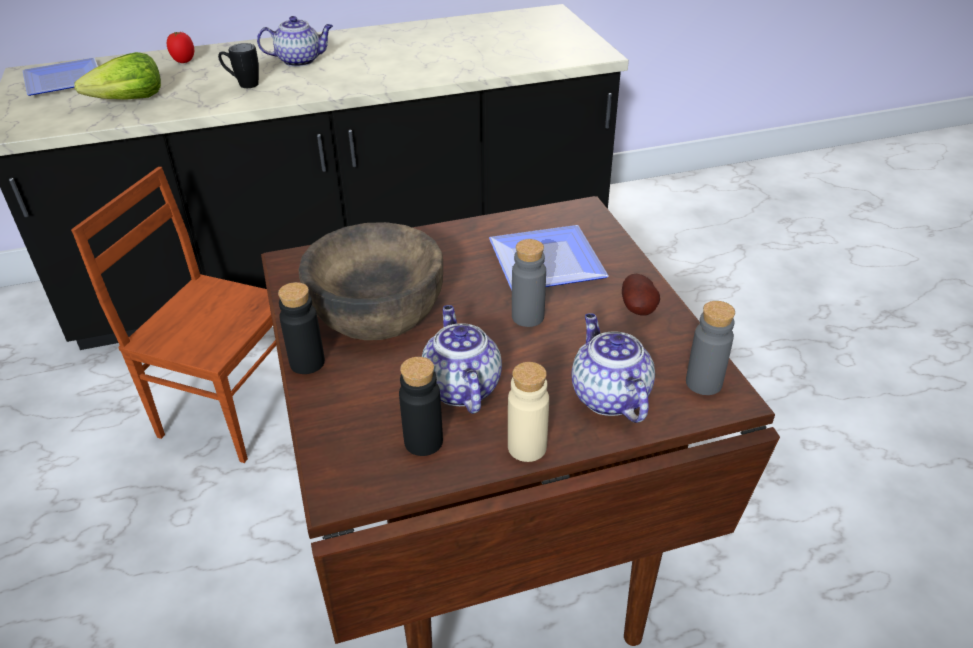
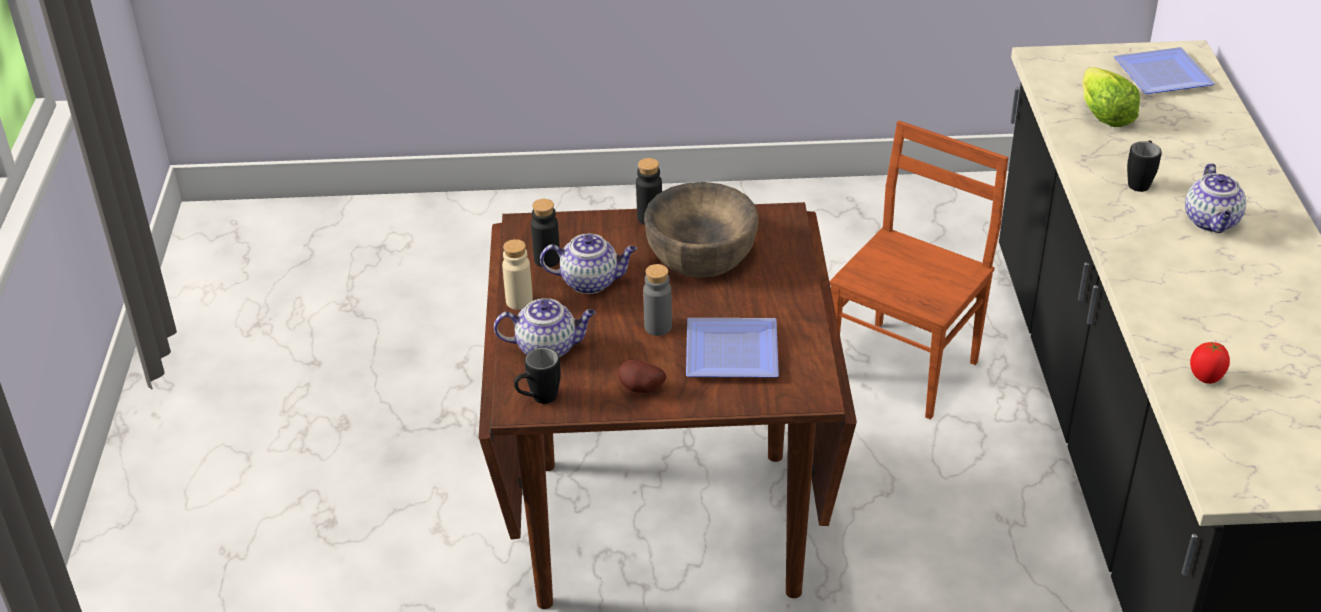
camera: 105 degrees right, 0 degrees up
(184, 62) = (1214, 143): tomato -> tomato (1206, 378)
(703, 383) = (538, 399): grey bottle -> black mug

